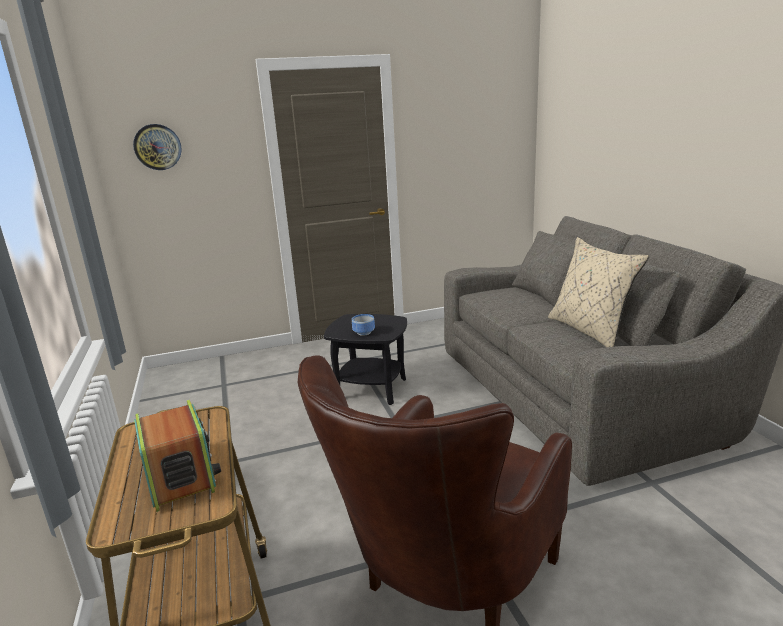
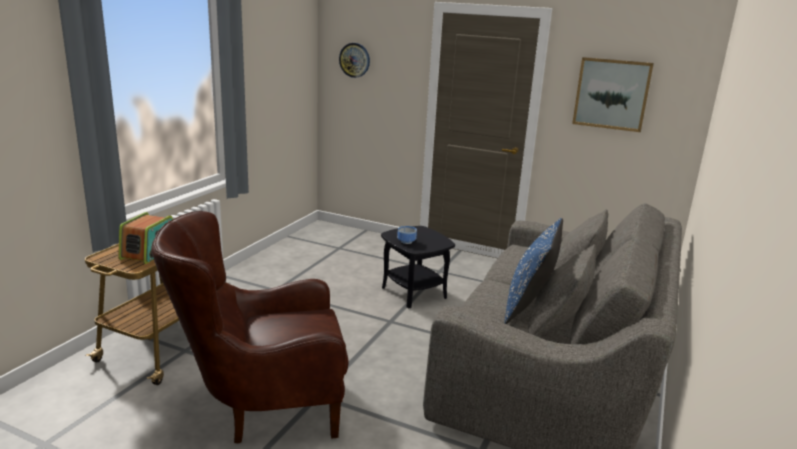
camera: 40 degrees right, 0 degrees up
(458, 134) = (611, 94): none -> picture
(590, 331) = (529, 306): beige pillow -> blue pillow

